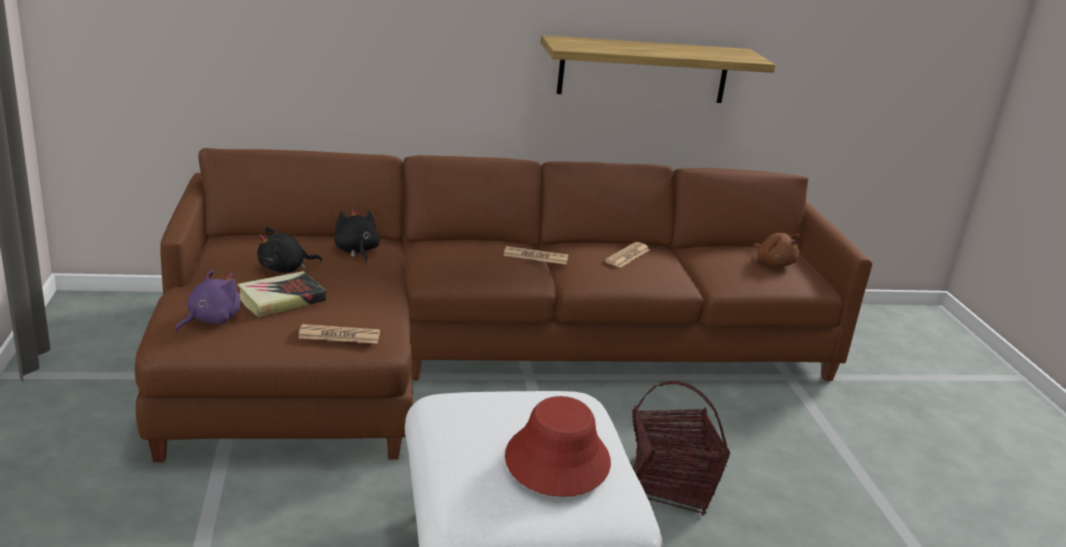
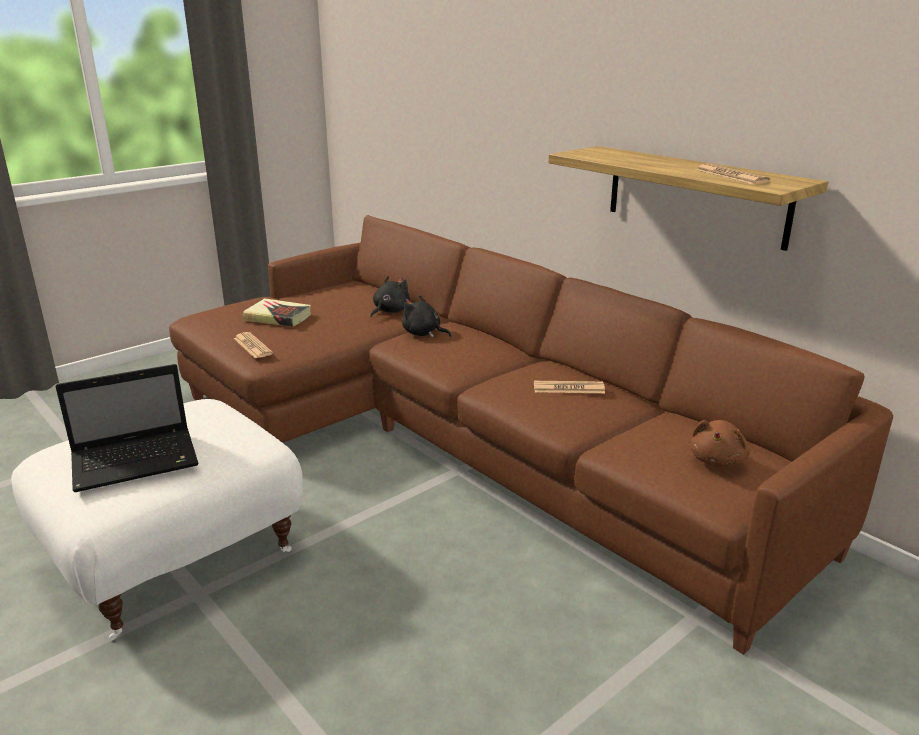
camera: 60 degrees right, 0 degrees up
(210, 320) = (228, 314): purple plush toy -> none
(285, 269) = (324, 305): black plush toy -> black plush toy (423, 333)
(535, 256) = (494, 359): newspaper -> newspaper (730, 176)
(556, 460) = (138, 461): red hat -> laptop
(669, 485) = (369, 598): basket -> none

